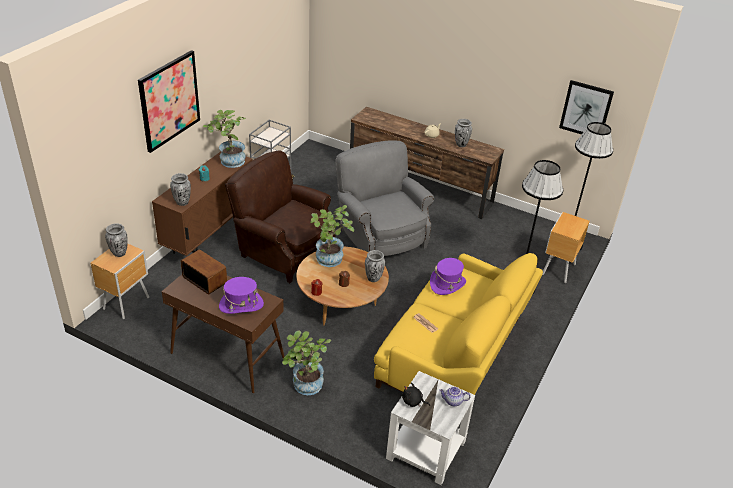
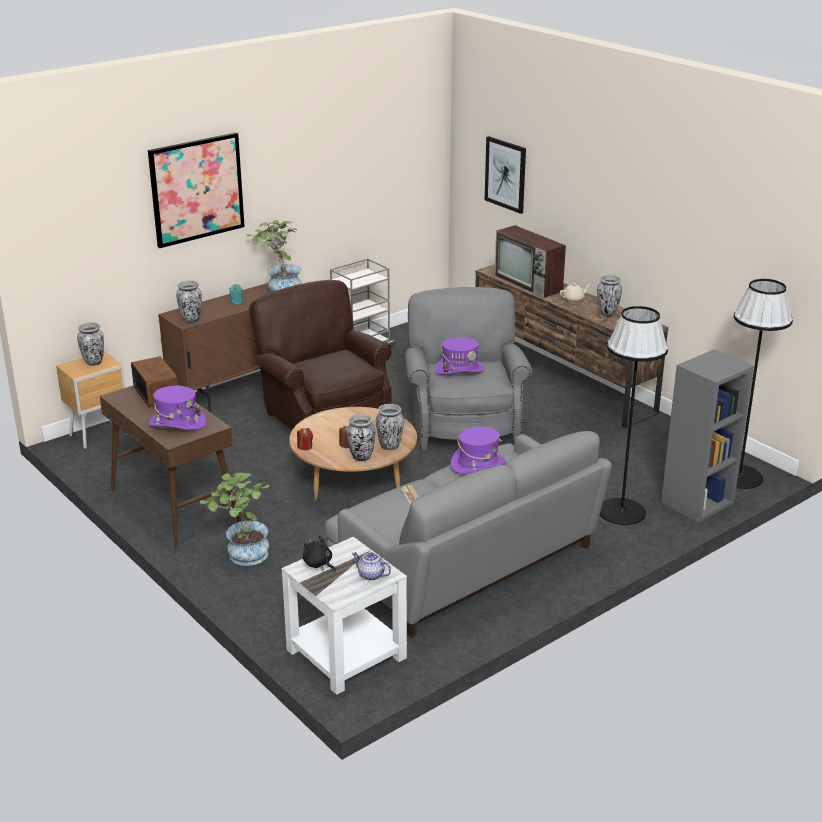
camera: 25 degrees right, 10 degrees down
(330, 261) = (347, 420): potted plant -> none
(361, 293) = (361, 457): none -> vase
(384, 205) = (459, 370): none -> purple hat
(394, 126) = (529, 284): none -> television
(453, 353) = (465, 564): yellow sofa -> grey sofa
(557, 270) = (697, 503): brown nightstand -> grey bookcase
(586, 109) = (769, 265): picture -> picture (505, 174)

